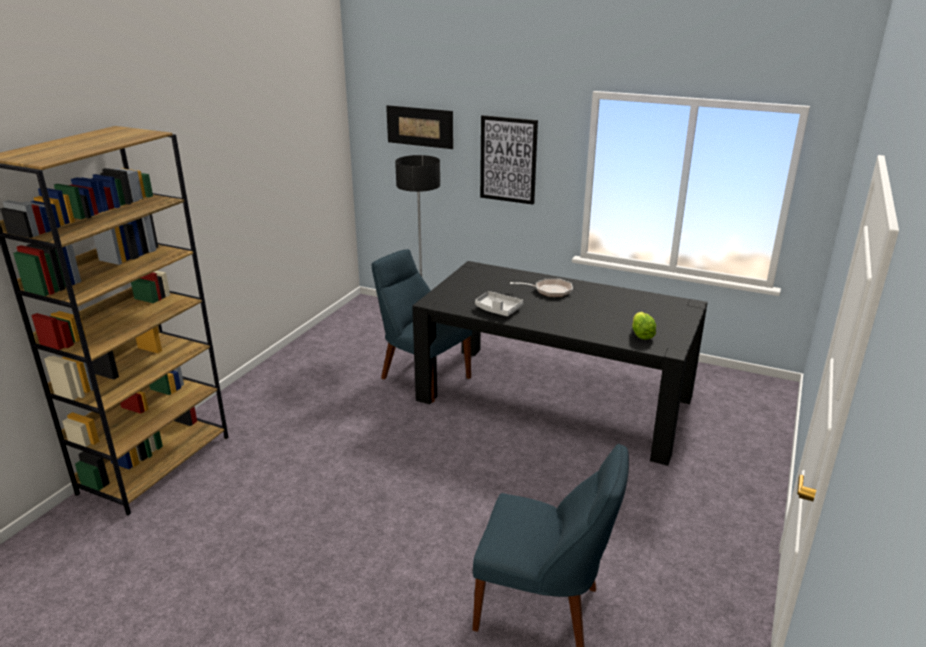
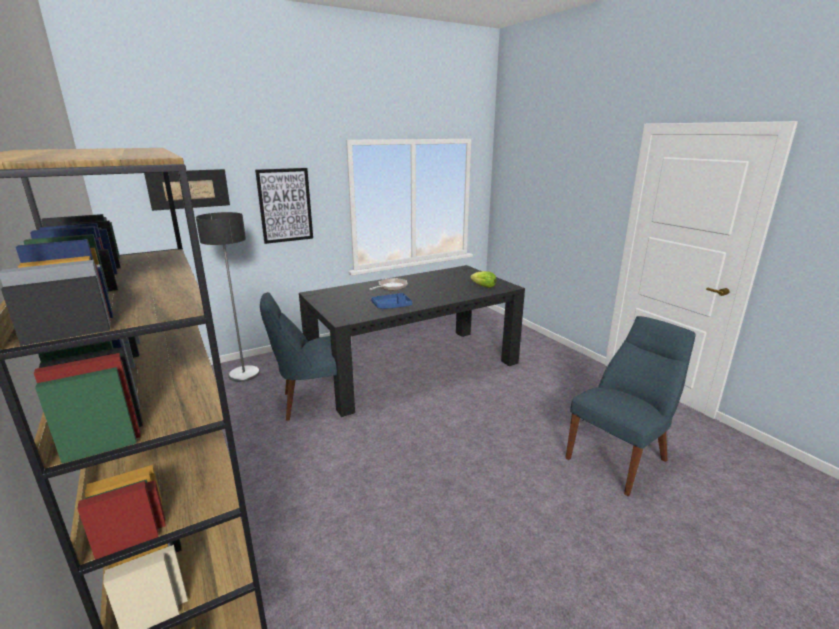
camera: 55 degrees left, 5 degrees down
(497, 309) = (392, 306): grey tray -> blue tray

